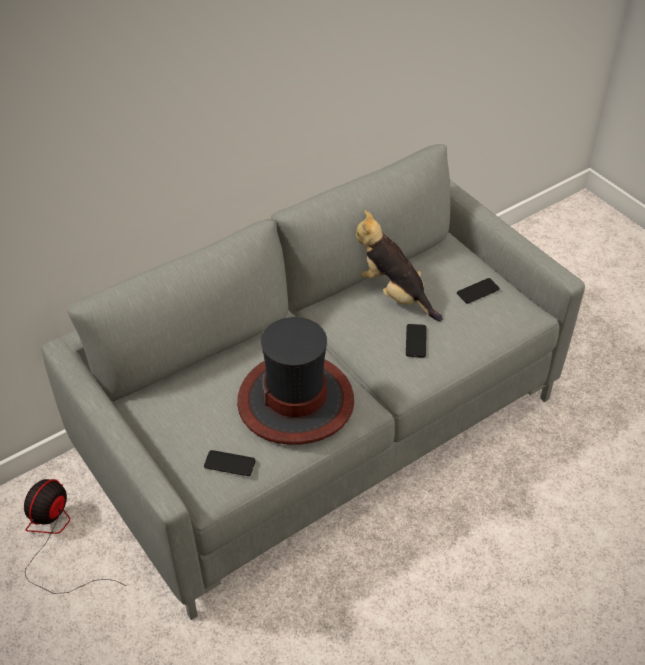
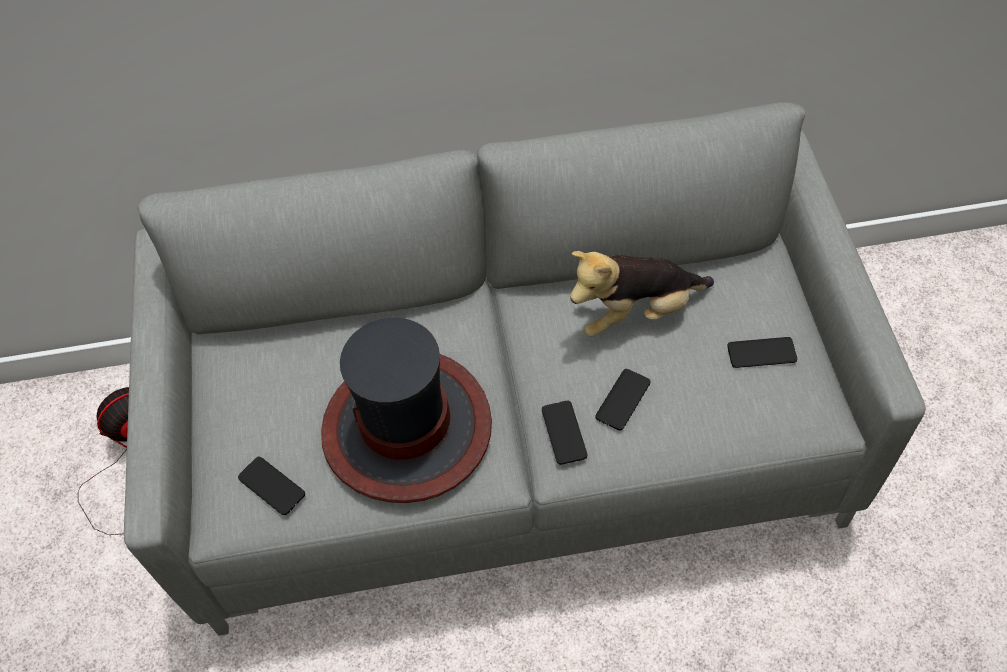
camera: 30 degrees right, 10 degrees up
(393, 294) = (635, 312): plush toy -> plush toy turned 90 degrees counterclockwise
(393, 370) = (564, 432): none -> phone

